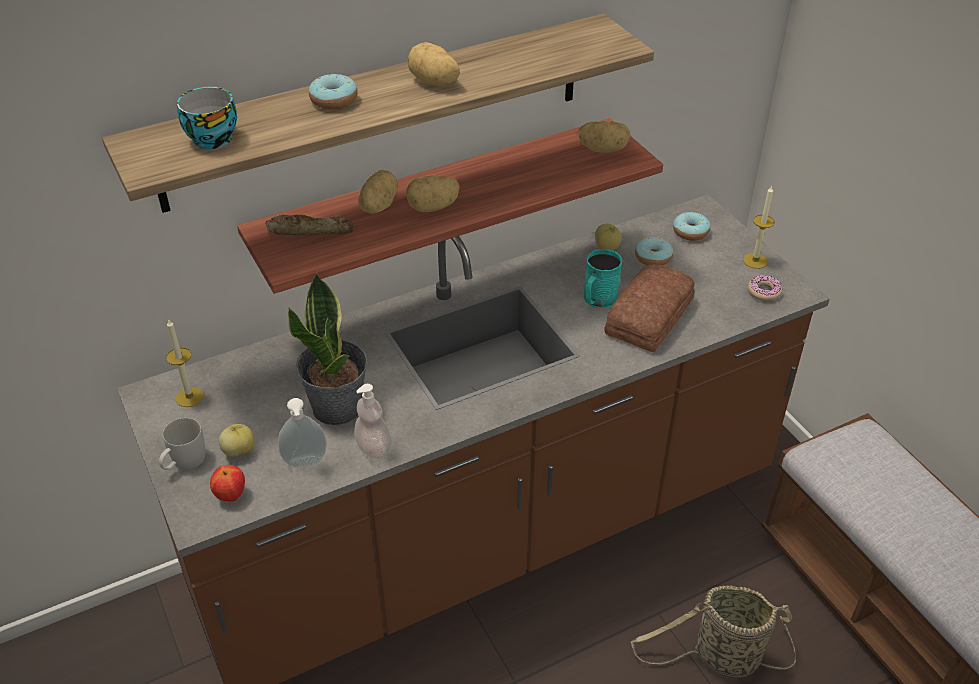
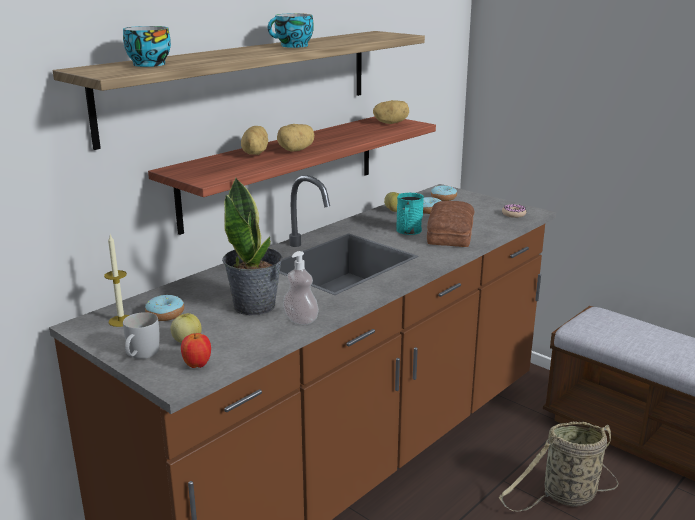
camera: 20 degrees left, 20 degrees down
(305, 463) = (250, 337): soap dispenser -> none
(310, 230) = (211, 166): bread -> none
(334, 100) = (227, 53): donut -> donut (165, 314)
(433, 82) = (292, 46): potato -> cup
(755, 261) = (495, 203): candle -> none

